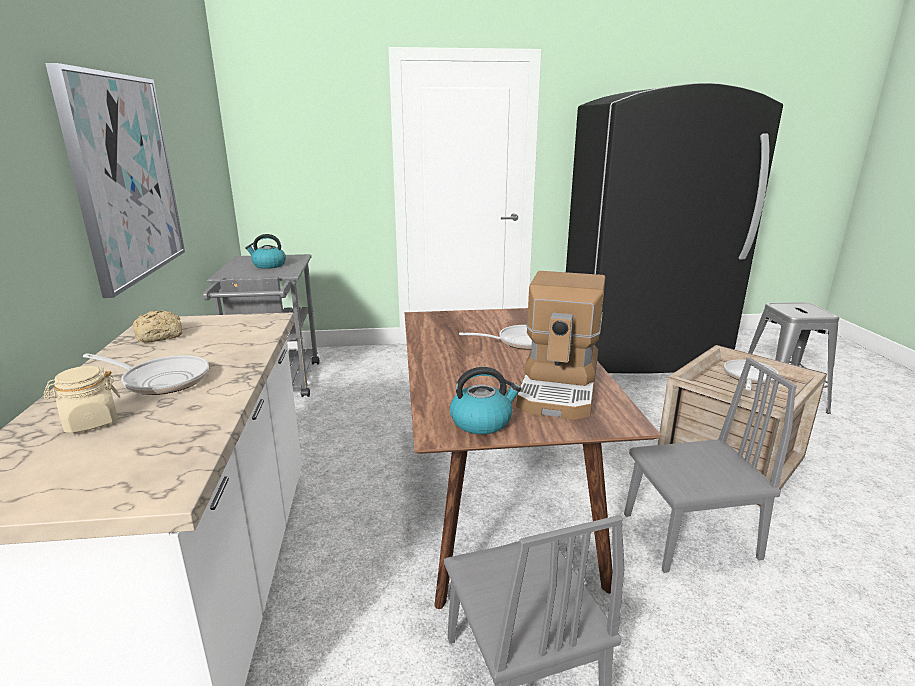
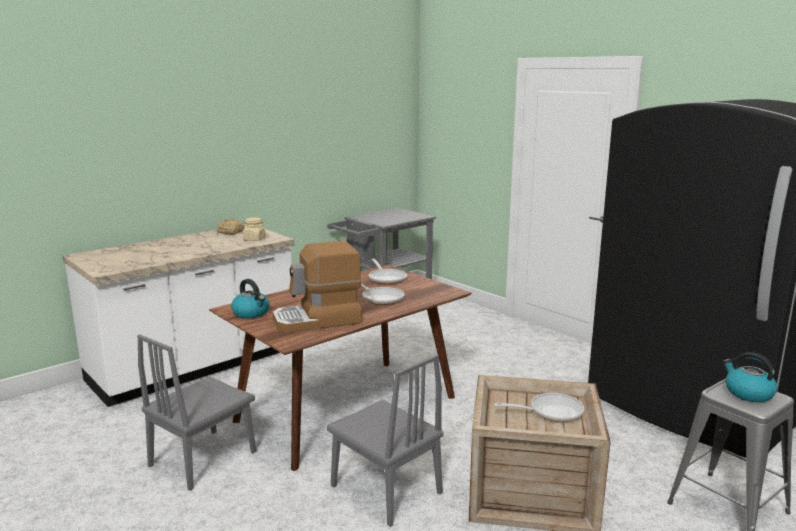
camera: 55 degrees right, 5 degrees down
(90, 422) = (141, 250): beige jar -> beige jar (254, 239)
(125, 178) = (265, 149): picture -> none
(161, 380) = (185, 246): frying pan -> frying pan (386, 278)
(268, 265) = (391, 217): kettle -> kettle (748, 393)

